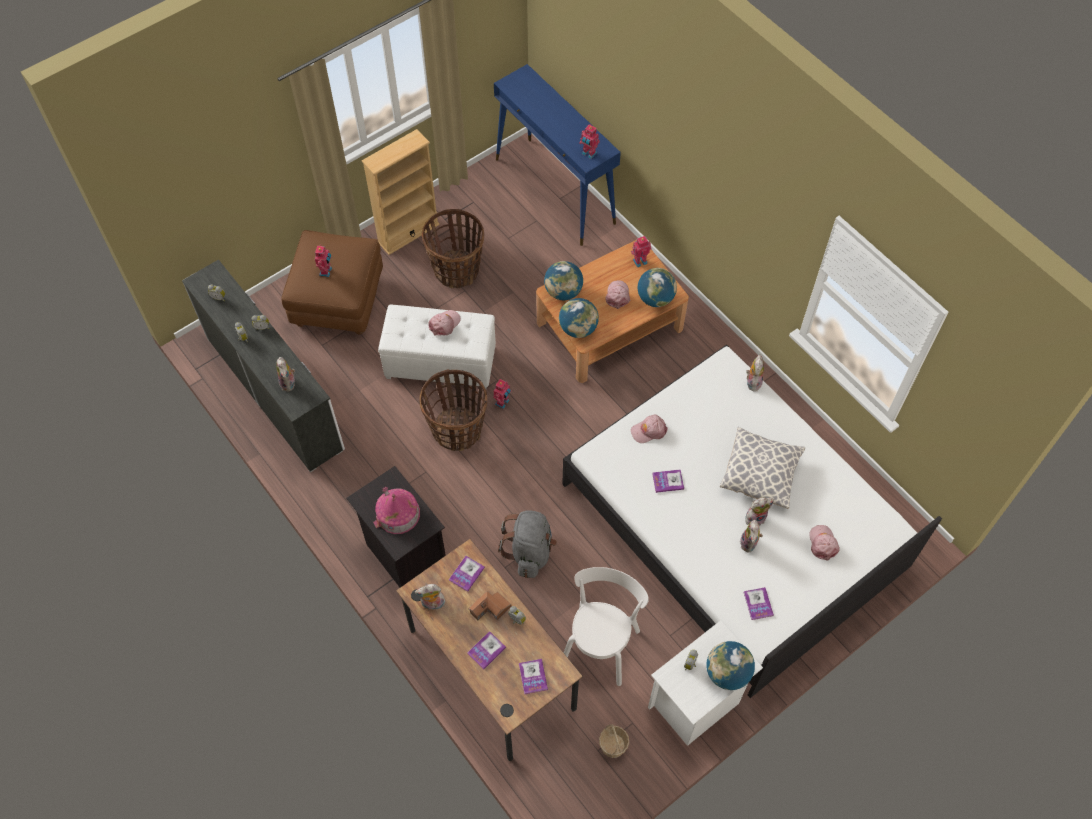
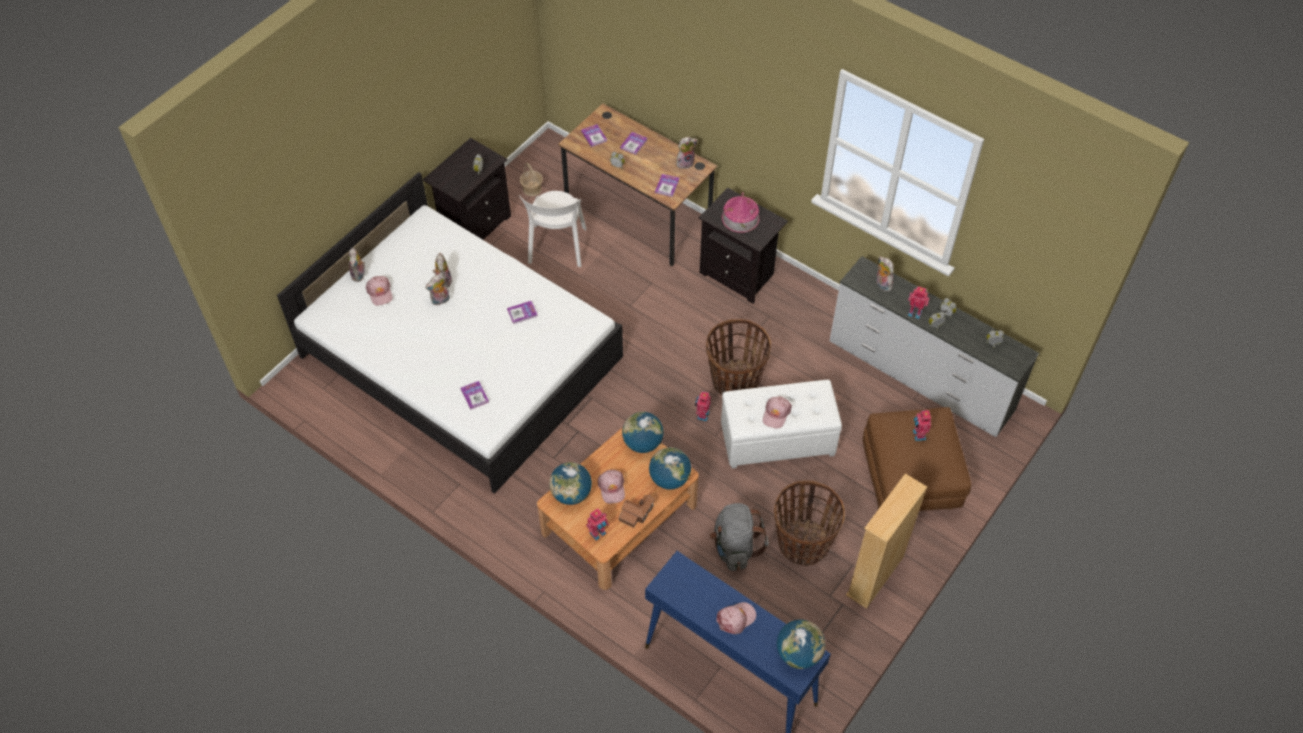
camera: 165 degrees right, 5 degrees down
(490, 609) = (640, 168): toy house -> toy house (636, 513)
(530, 551) = (634, 298): grey backpack -> grey backpack (735, 547)
(588, 154) = (681, 576): toy robot -> toy robot (915, 312)
(649, 430) = (548, 350): pink cap -> pink cap (736, 619)
(695, 705) = (474, 225): white nightstand -> black nightstand
(727, 673) = (449, 170): globe -> globe (798, 653)
(752, 381) = (457, 418): plush toy -> plush toy (359, 275)
(758, 604) = (431, 240): book -> book (474, 395)
(760, 473) = (440, 336): pillow -> none

